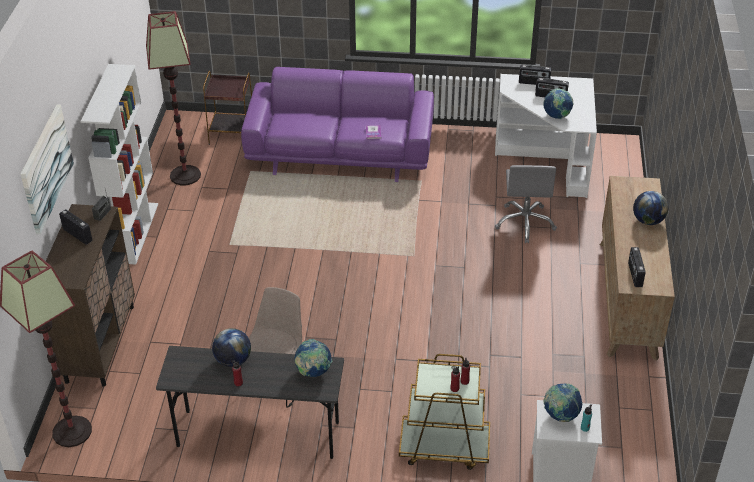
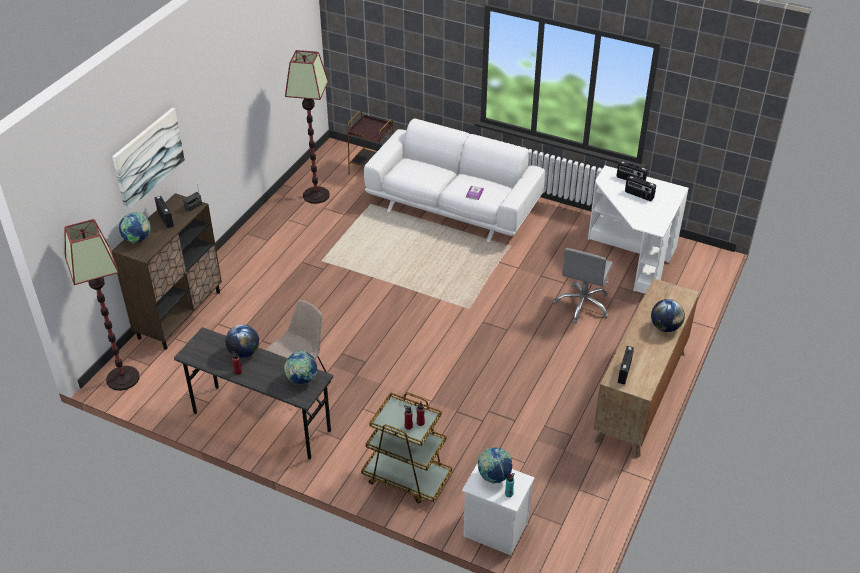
camera: 20 degrees right, 0 degrees up
(134, 232) = (252, 232): white bookcase -> none
(341, 153) = (454, 206): purple sofa -> white sofa
(557, 116) = (634, 214): globe -> globe (137, 240)

